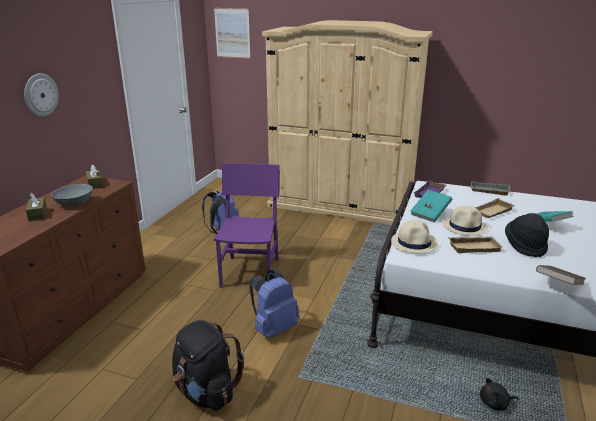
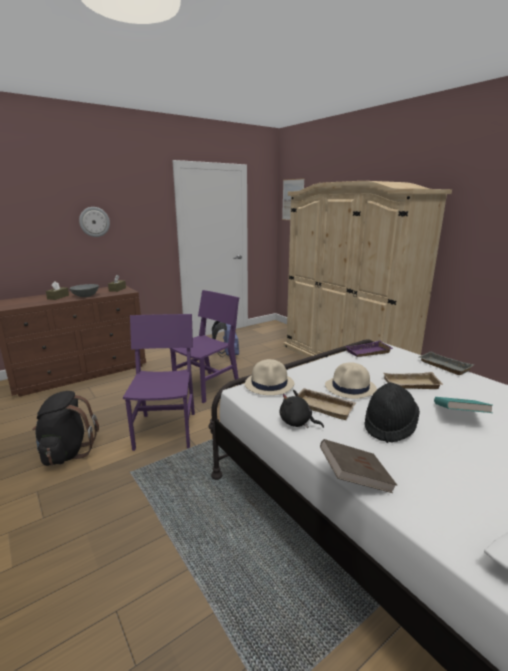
camera: 35 degrees right, 5 degrees down
(273, 328) = (166, 430): blue backpack -> purple chair
(430, 214) = (334, 368): turquoise book -> none
(495, 403) = (252, 595): black plush toy -> black plush toy (297, 423)

